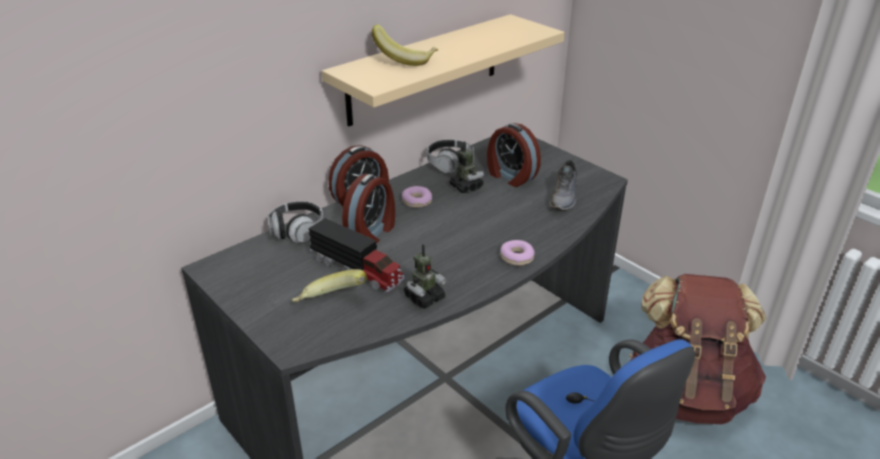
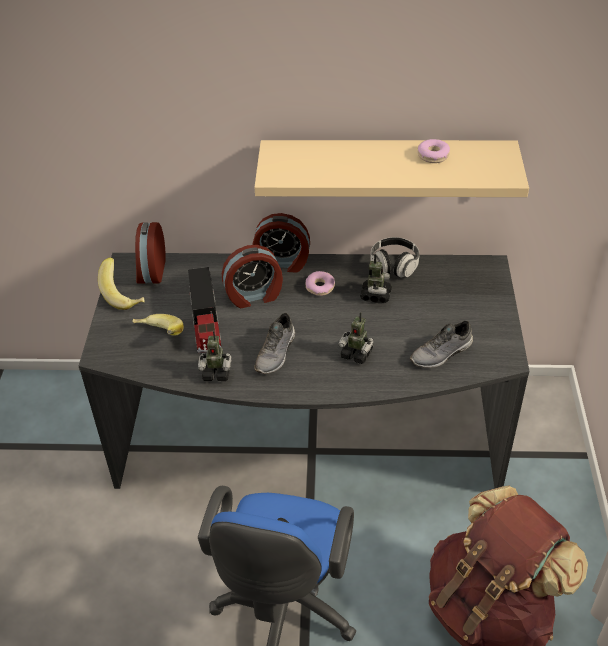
camera: 45 degrees right, 10 degrees up
(297, 231) = (208, 265): headphones -> none
(405, 59) = (335, 158): banana -> banana (124, 295)
(451, 258) = (276, 353): none -> grey shoe
(510, 176) = (427, 306): alarm clock -> alarm clock (151, 271)
(510, 227) = (357, 353): none -> toy robot
(517, 257) = (323, 383): donut -> donut (433, 155)

